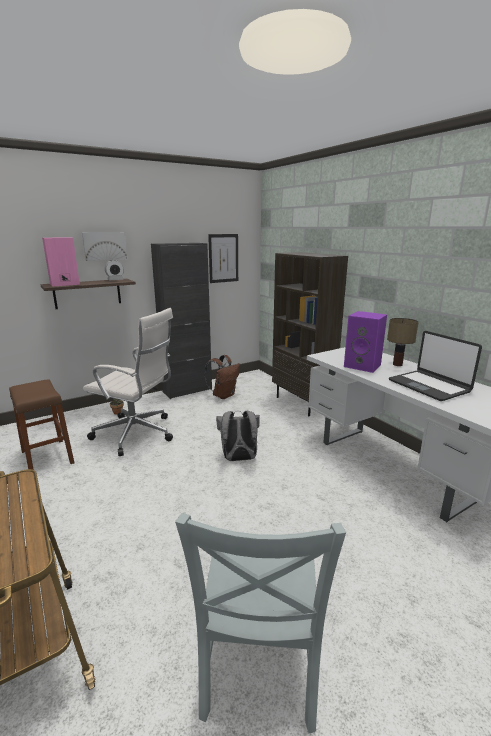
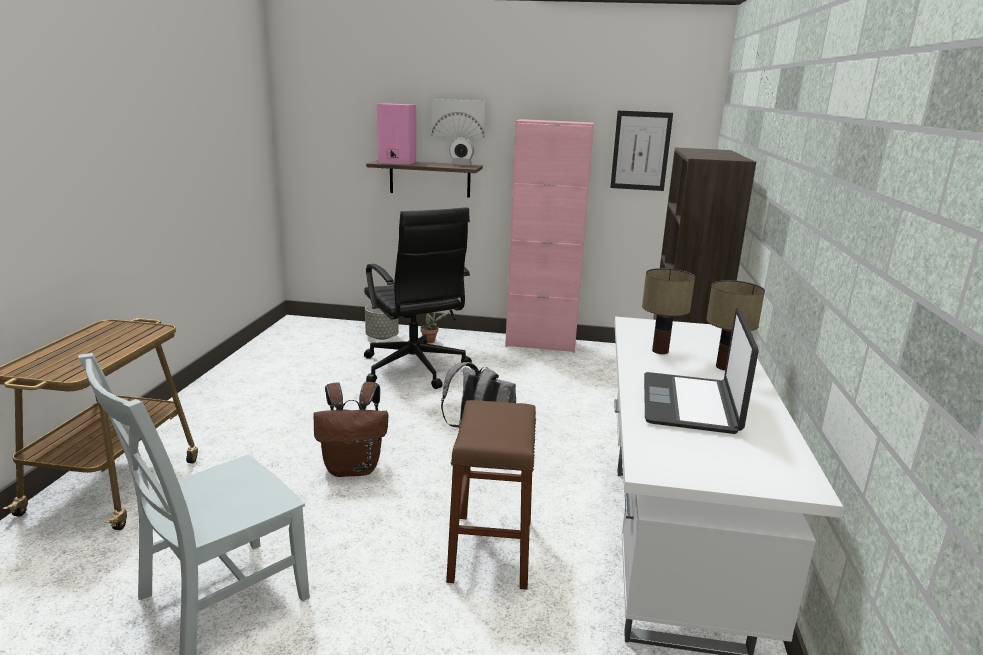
camera: 40 degrees right, 0 degrees up
(47, 457) = (313, 358): brown stool -> brown stool (491, 550)
(79, 421) = (382, 337): none -> grey planter
(137, 434) = (415, 369): white office chair -> black office chair
(187, 390) = (541, 344): black cabinet -> pink cabinet
(223, 395) = (577, 365): brown backpack -> brown backpack (354, 468)
(363, 366) = (661, 351): purple speaker -> table lamp

